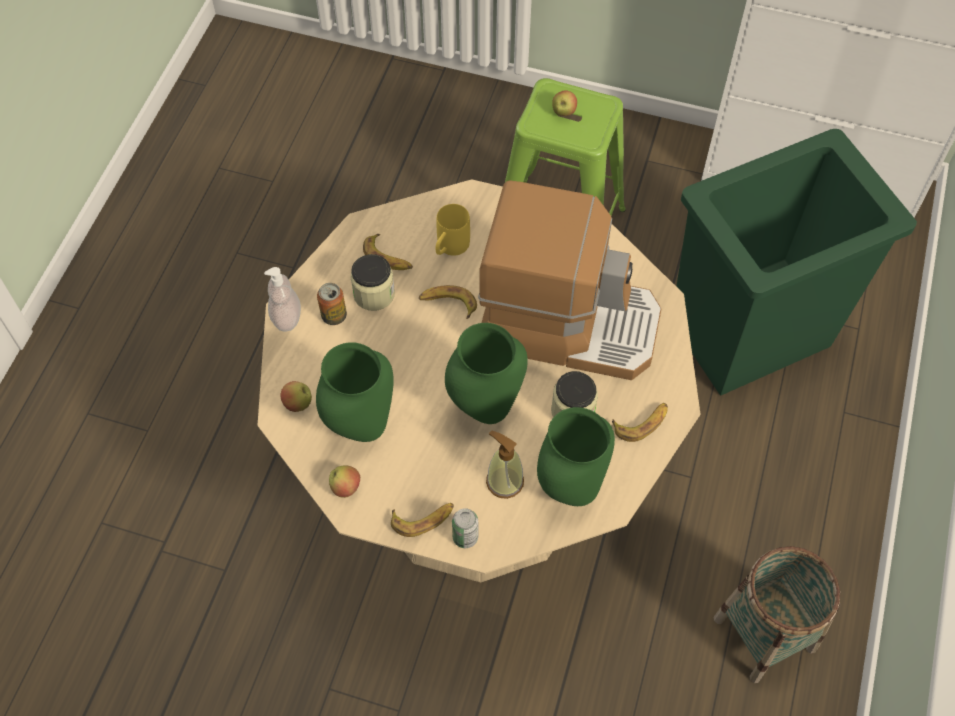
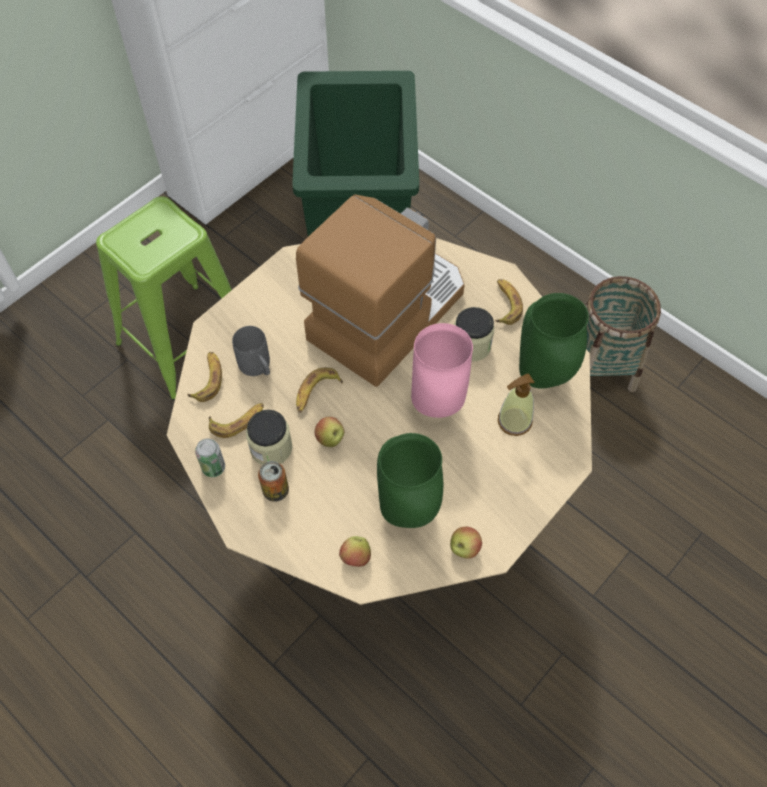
camera: 65 degrees left, 0 degrees up
(286, 317) = (253, 533): soap dispenser -> none
(423, 519) = (523, 497): banana -> banana (208, 379)
(449, 248) = (258, 368): yellow mug -> grey mug
(465, 537) = (553, 471): can -> can (213, 467)
(485, 406) = (435, 406): green vase -> pink vase
(563, 112) = (145, 240): apple -> apple (330, 439)

